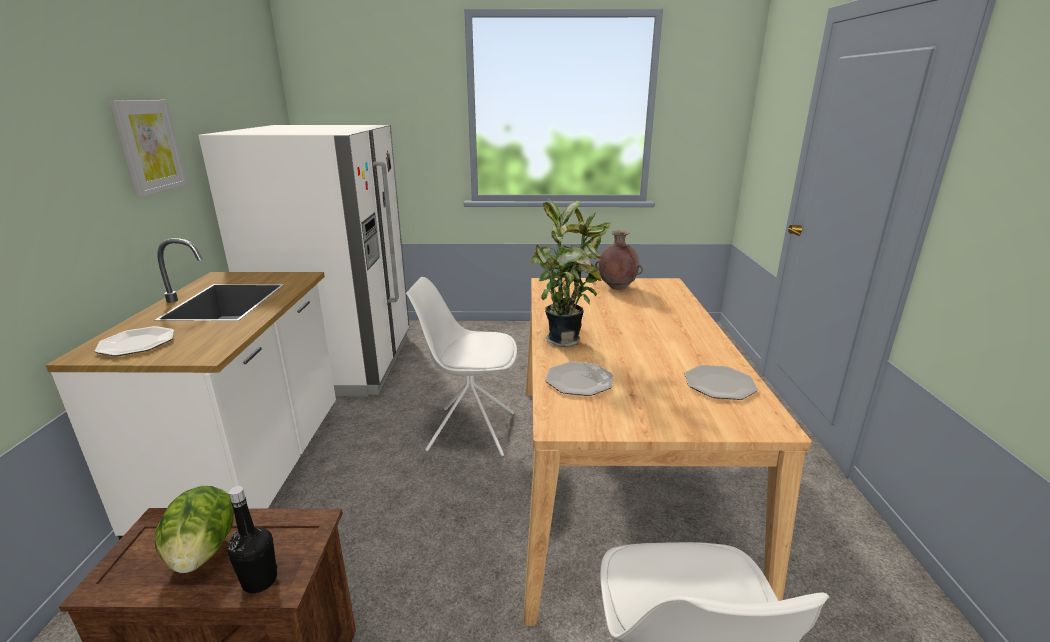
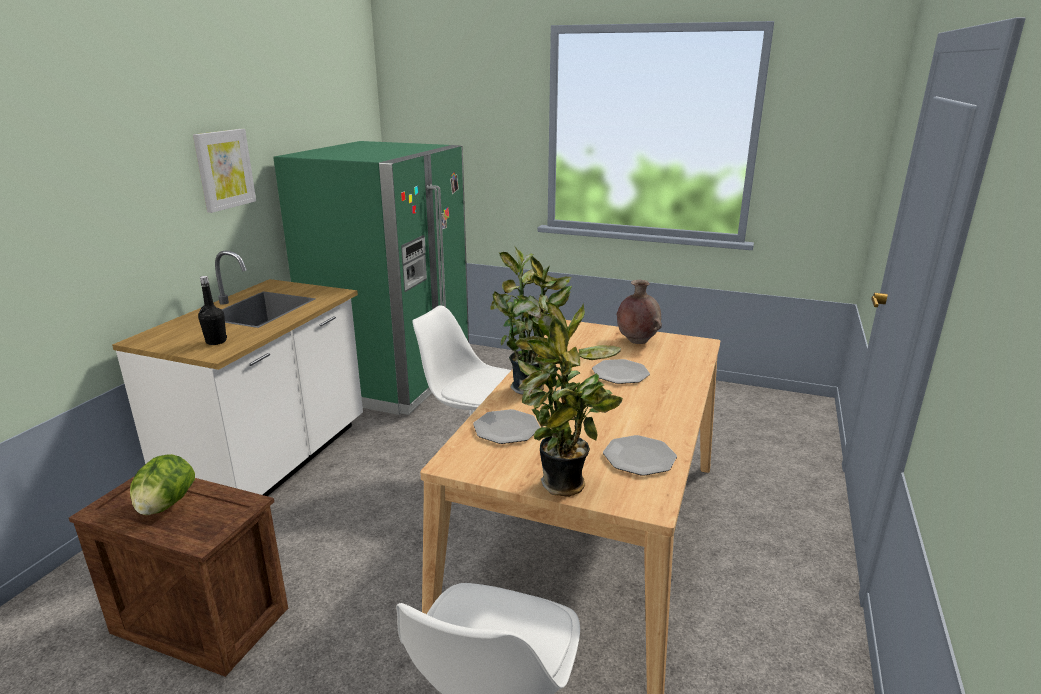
camera: 20 degrees right, 0 degrees up
(136, 343) = (177, 336): plate -> plate (620, 373)
(260, 580) = (189, 534): black bottle -> black bottle (216, 341)
(342, 363) = (393, 379): white fridge -> green fridge
(685, 425) = (564, 487): none -> potted plant

